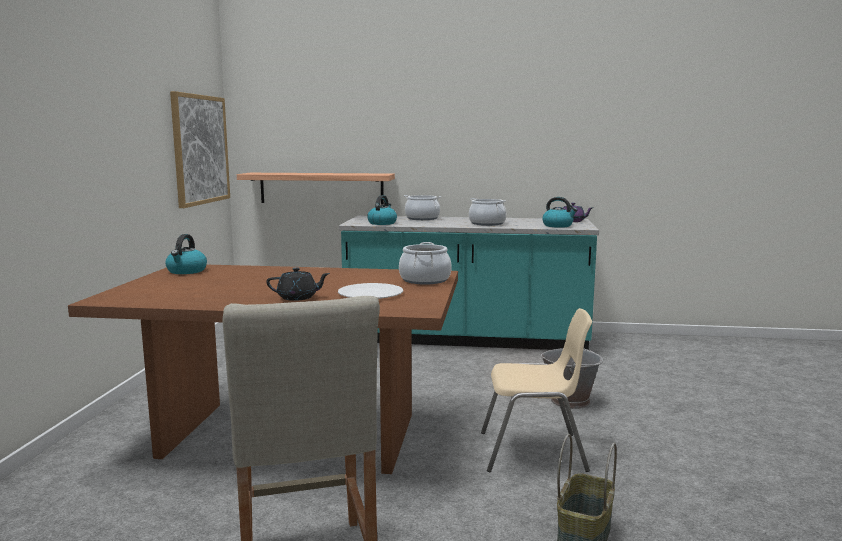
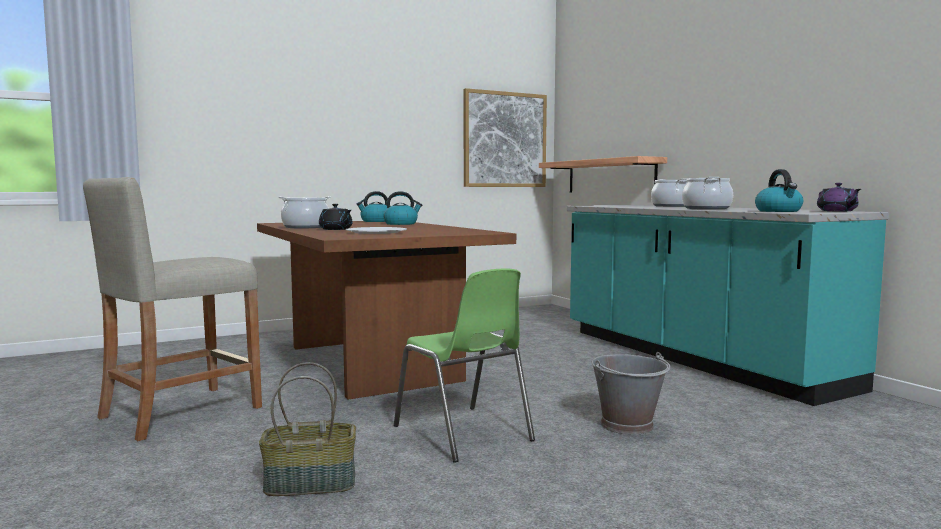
camera: 55 degrees right, 5 degrees down
(382, 223) = (608, 206): kettle -> kettle (401, 224)
(425, 280) = (454, 232): cooking pot -> cooking pot (306, 227)
(534, 452) = (464, 434): beige chair -> green chair

